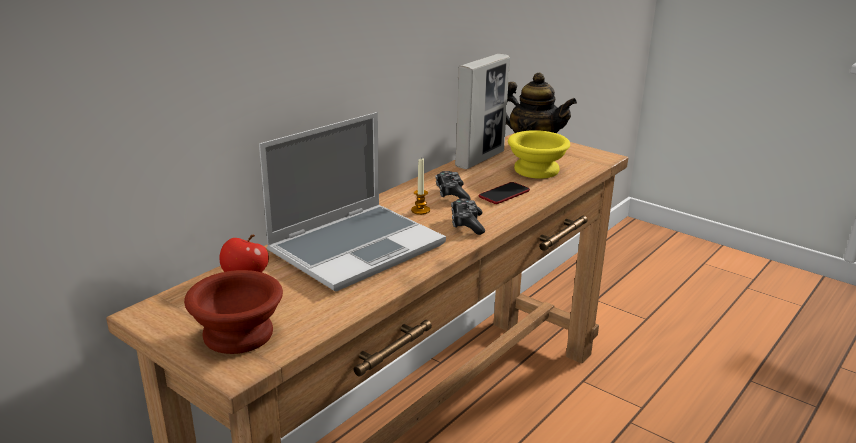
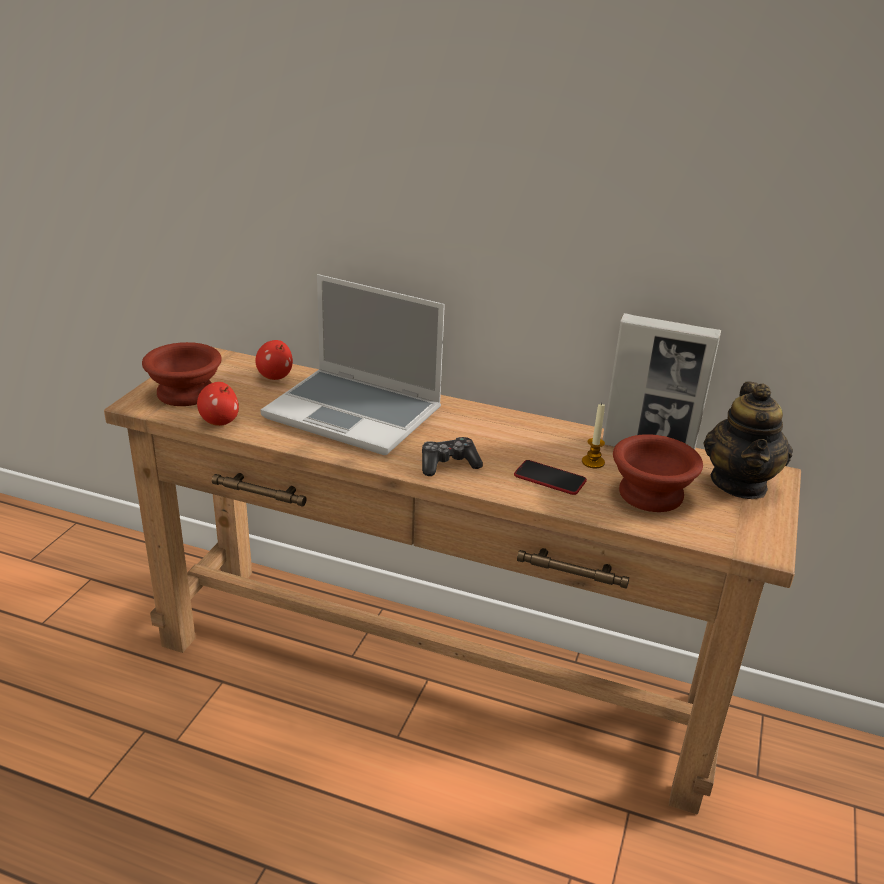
camera: 70 degrees right, 5 degrees up
(323, 318) = (220, 422): none -> apple
(420, 210) = (462, 433): candle -> candle (593, 462)
(452, 193) = (522, 445): game controller -> none
(537, 169) = (653, 495): yellow bowl -> brown bowl

